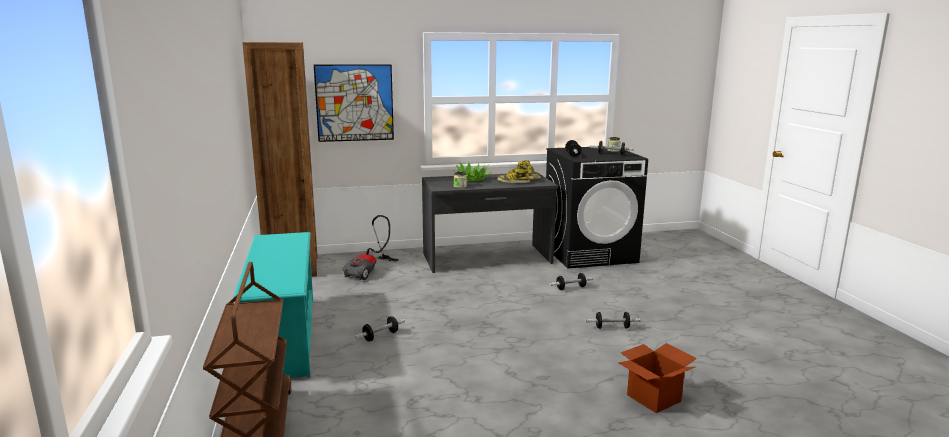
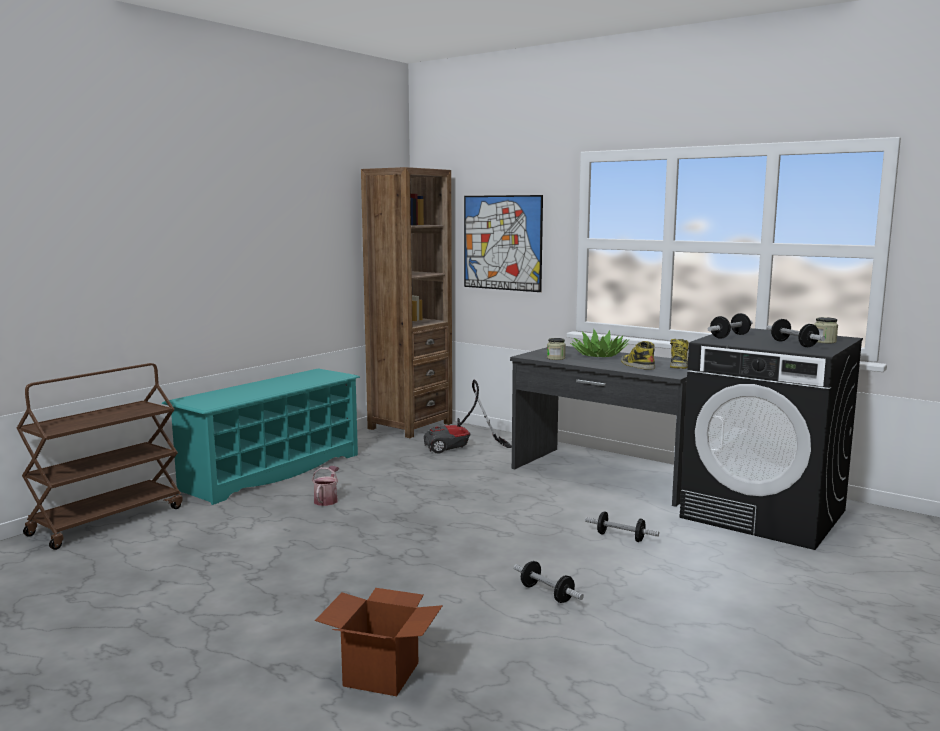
camera: 50 degrees right, 5 degrees down
(380, 336) = (327, 500): dumbbell -> watering can

